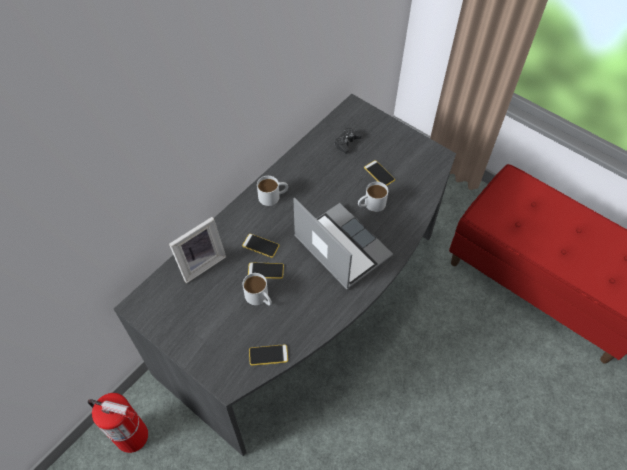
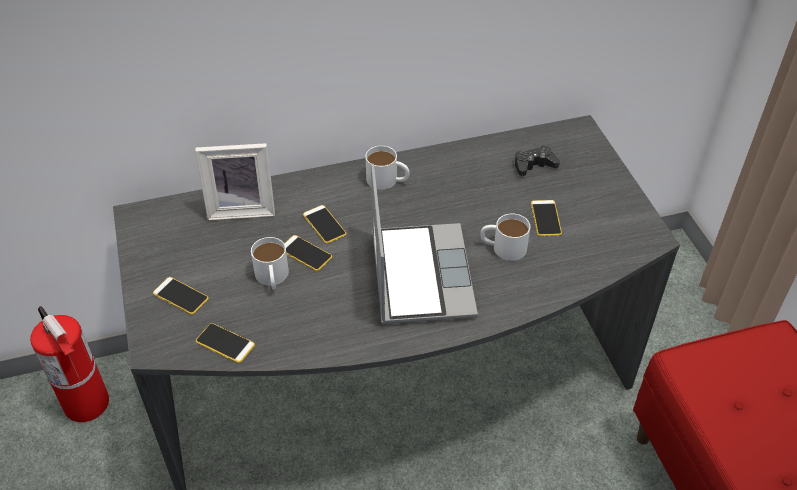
camera: 35 degrees right, 10 degrees down
(215, 342) = (180, 296): none -> phone

